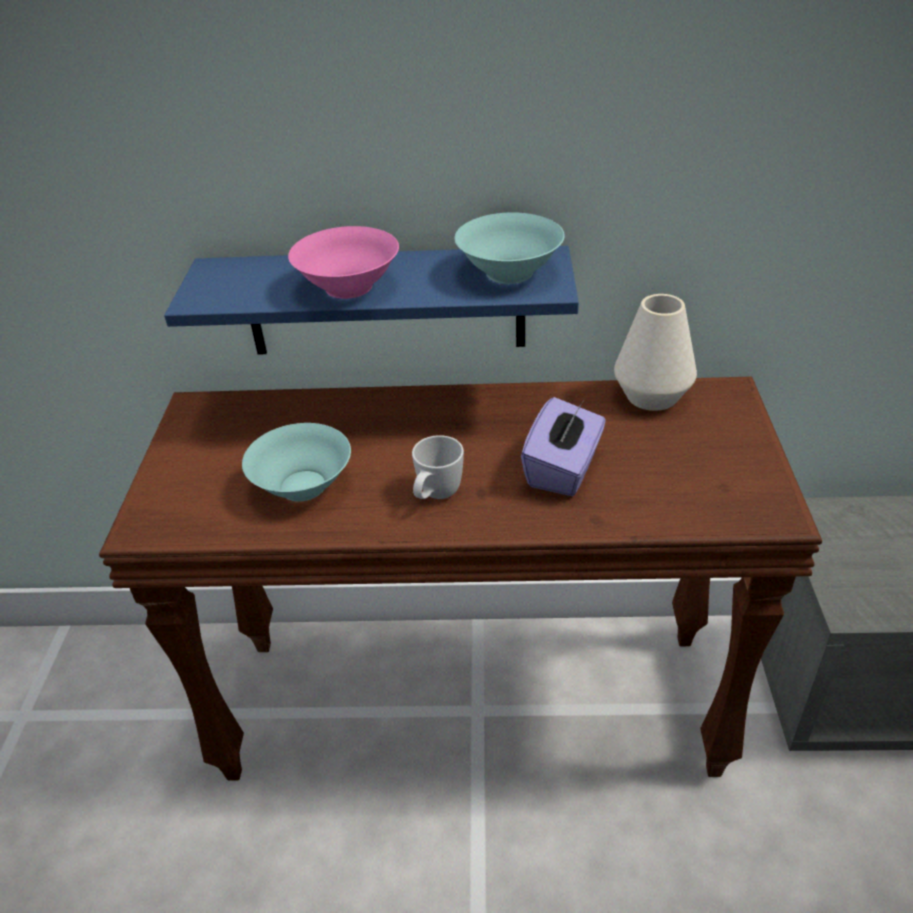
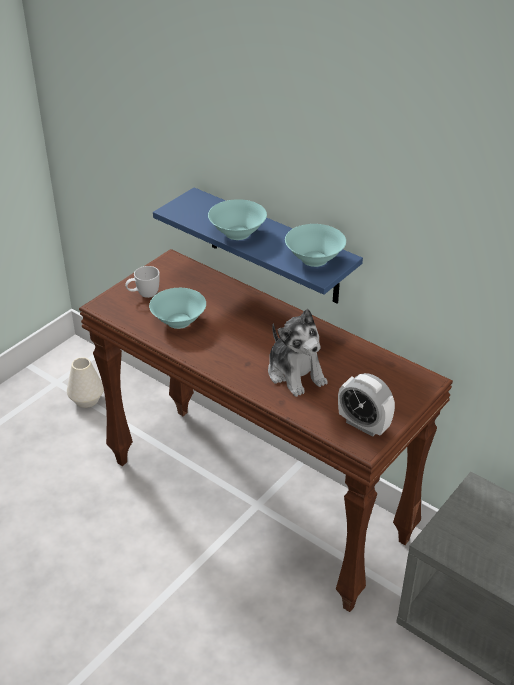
camera: 35 degrees right, 0 degrees up
(350, 287) = (238, 233): pink bowl -> turquoise bowl
(436, 496) = (227, 355): white mug -> white mug (143, 295)
(563, 469) = (295, 373): purple tissue box -> plush toy
(652, 396) = (384, 362): white vase -> white vase (87, 399)
(737, 488) = (363, 425): none -> alarm clock

